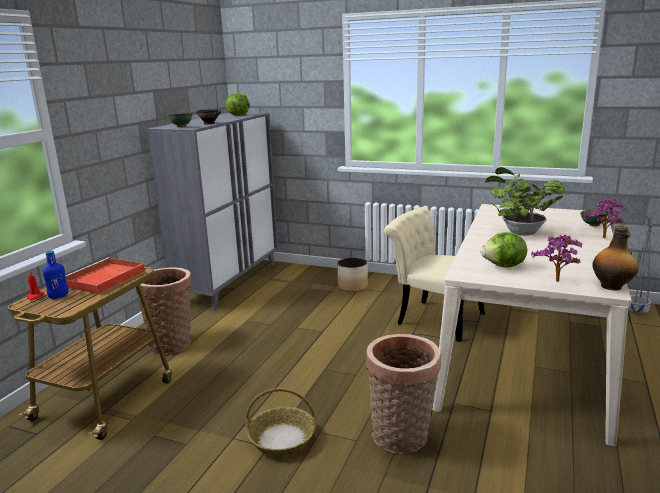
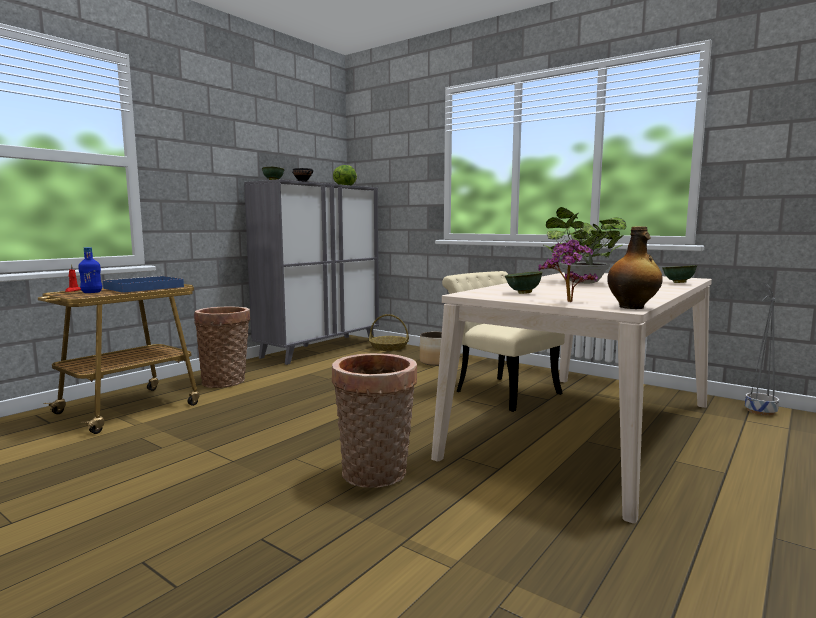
camera: 15 degrees right, 10 degrees down
(103, 279) = (142, 288): red tray -> blue tray
(282, 439) = (252, 457): basket -> basket (389, 348)
(504, 266) = (523, 293): lettuce -> green bowl
(604, 239) = (677, 288): potted plant -> none

